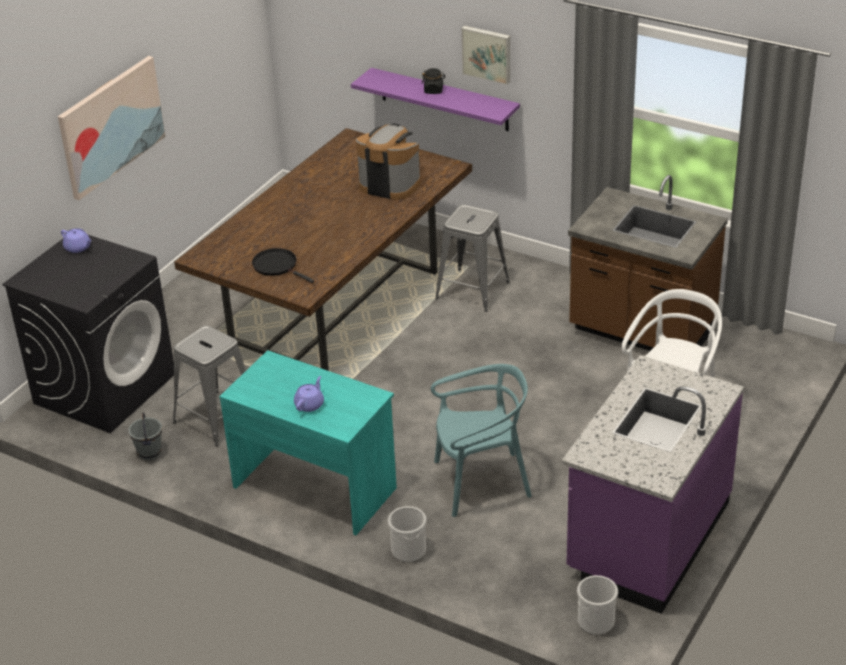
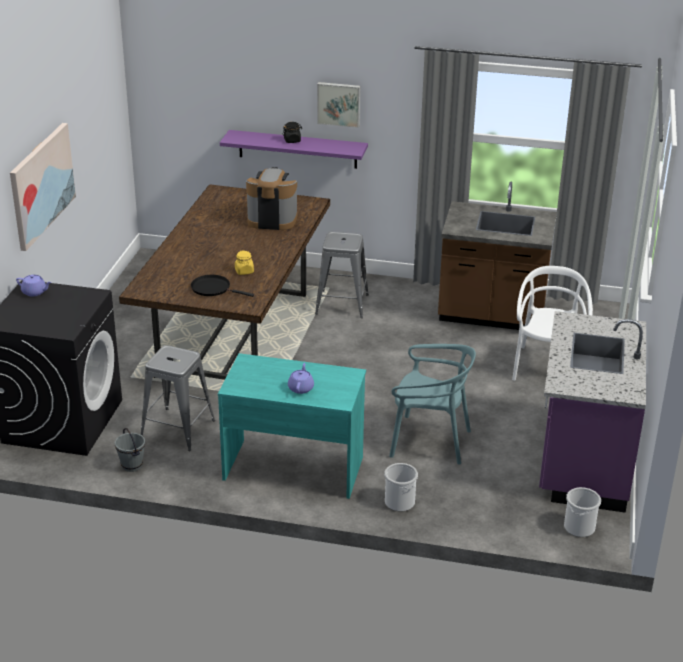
camera: 20 degrees left, 5 degrees down
(322, 248) = (244, 271): none -> yellow jar
(481, 482) = (429, 441): turquoise chair -> turquoise chair turned 45 degrees clockwise

